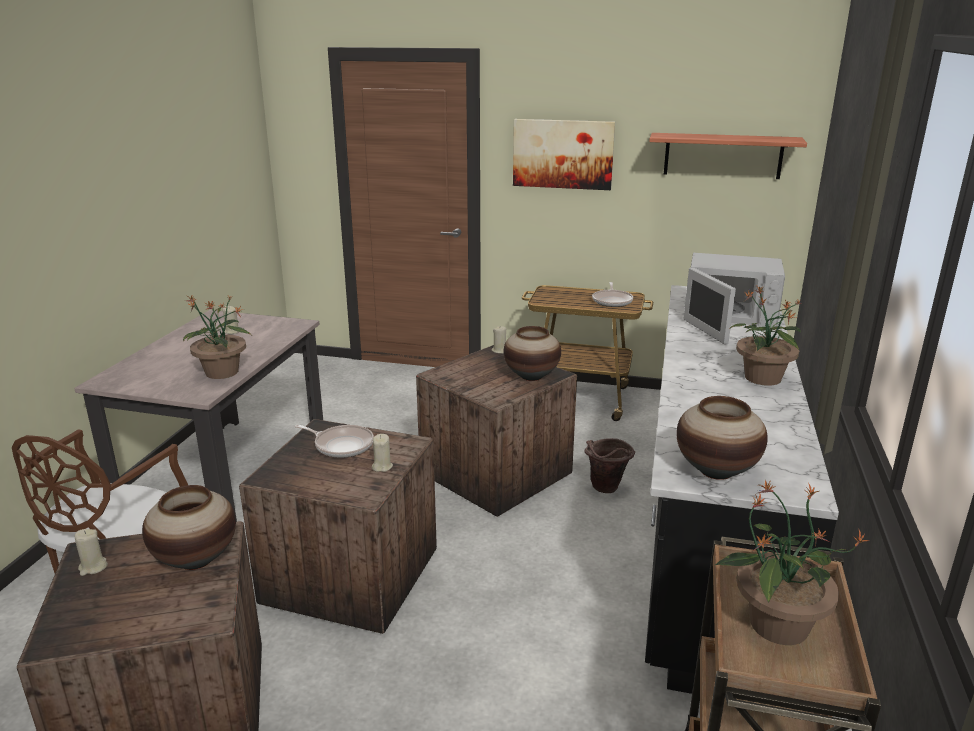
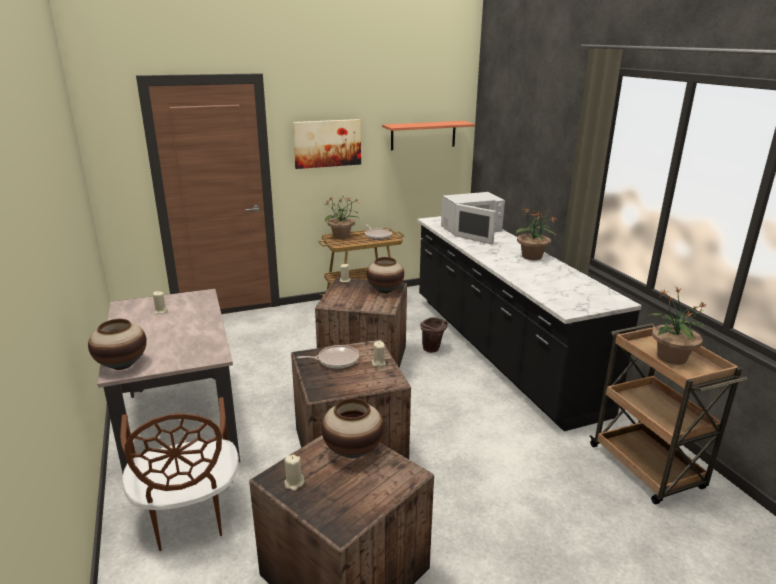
camera: 35 degrees left, 0 degrees up
(222, 373) = (205, 339): potted plant -> potted plant (341, 236)
(715, 471) = (578, 303): vase -> vase (122, 365)

